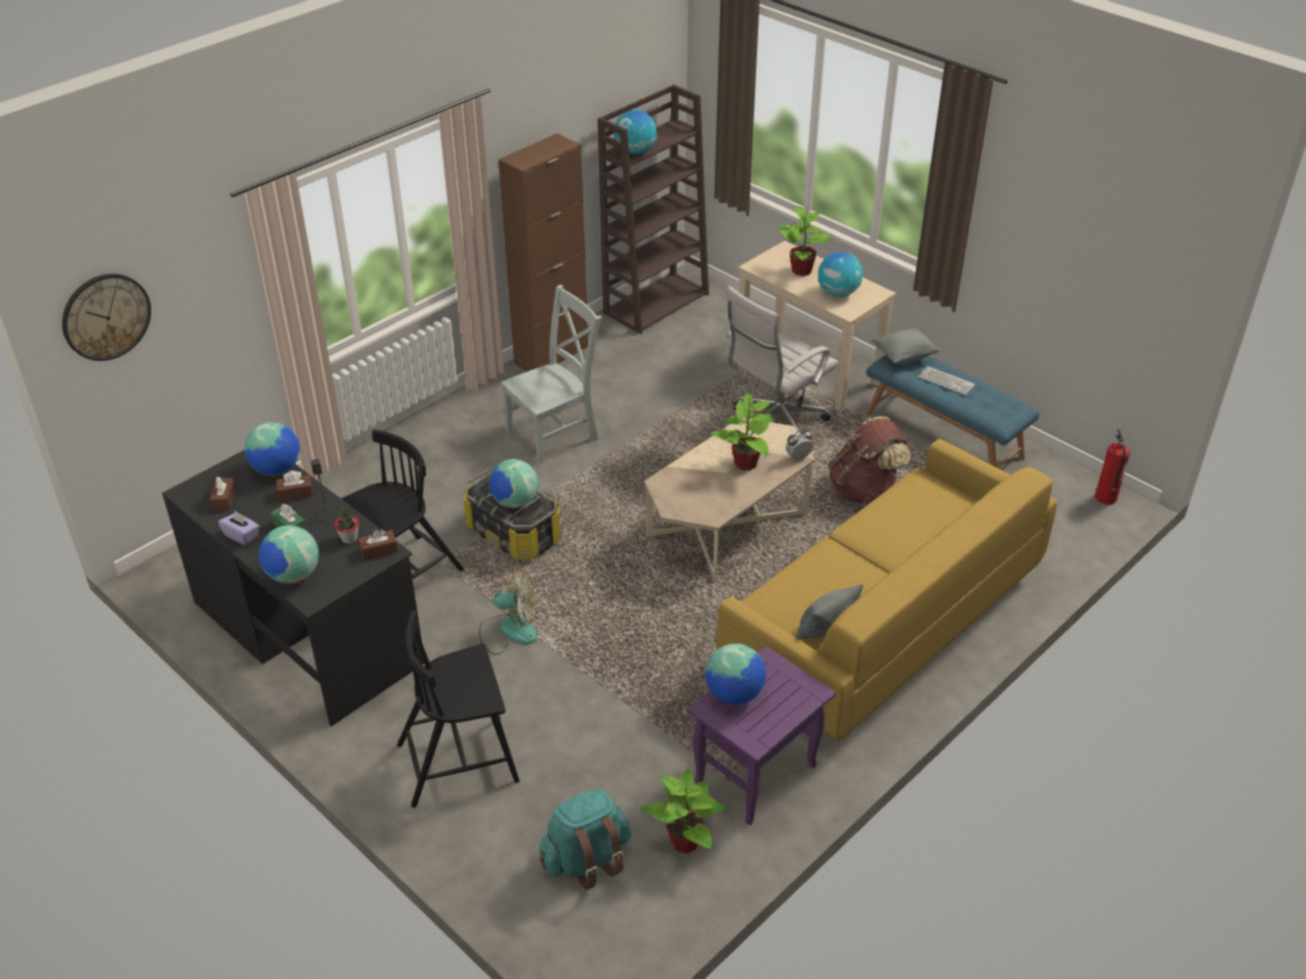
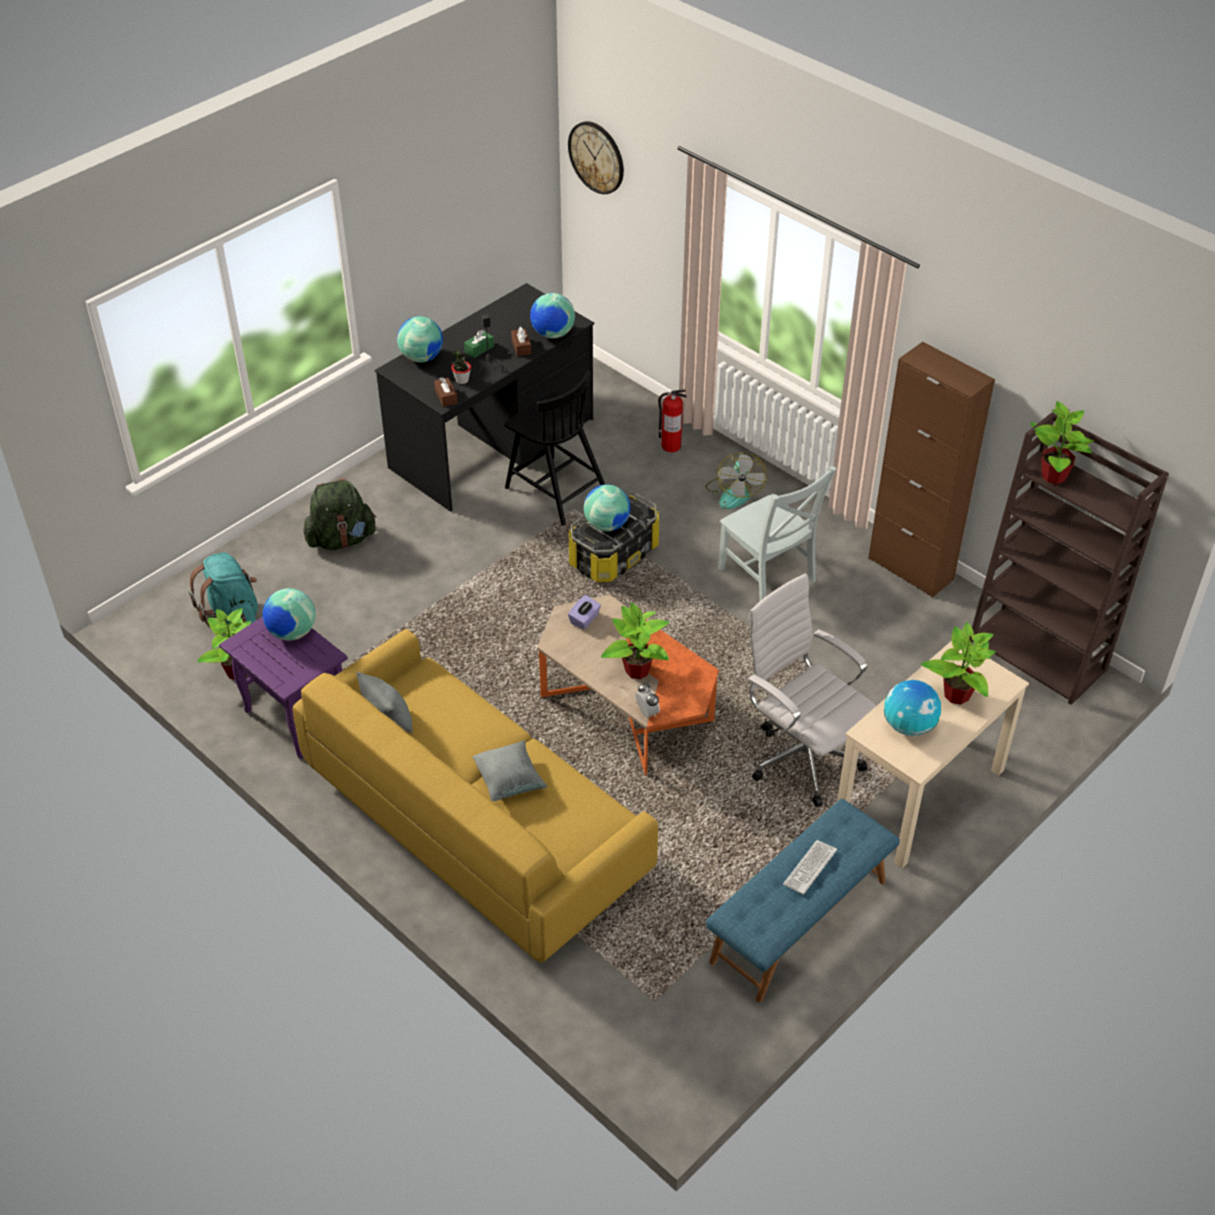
camera: 90 degrees right, 5 degrees up
(224, 499) = (515, 313): brown tissue box -> none
(241, 535) = (470, 327): purple tissue box -> purple tissue box (584, 619)
(460, 761) = (341, 539): black chair -> green backpack
(509, 630) = (485, 558): fan -> fan (734, 492)
(635, 151) = (1054, 476): globe -> potted plant
(728, 525) = (626, 710): beige coffee table -> orange coffee table
(864, 490) = (688, 830): brown backpack -> none
(904, 356) = (862, 832): grey pillow -> grey pillow (509, 782)
(1106, 498) = (683, 1080): fire extinguisher -> fire extinguisher (670, 446)

